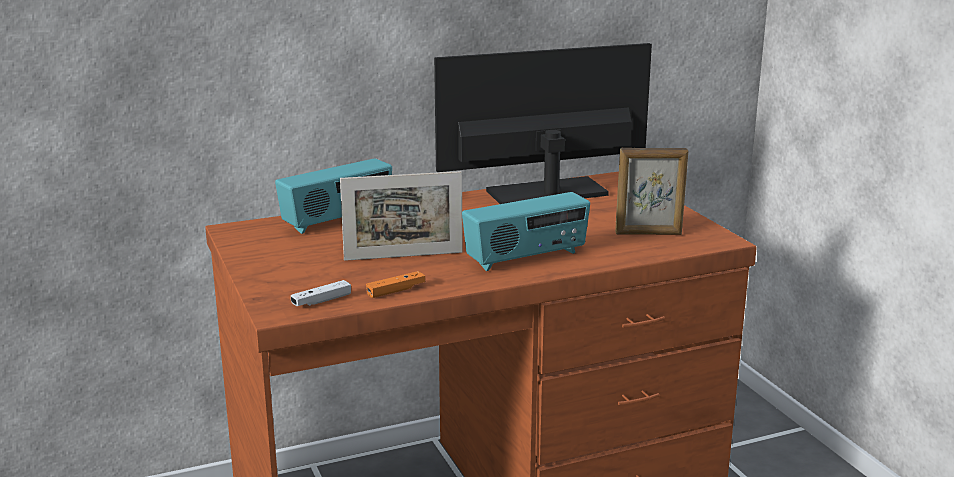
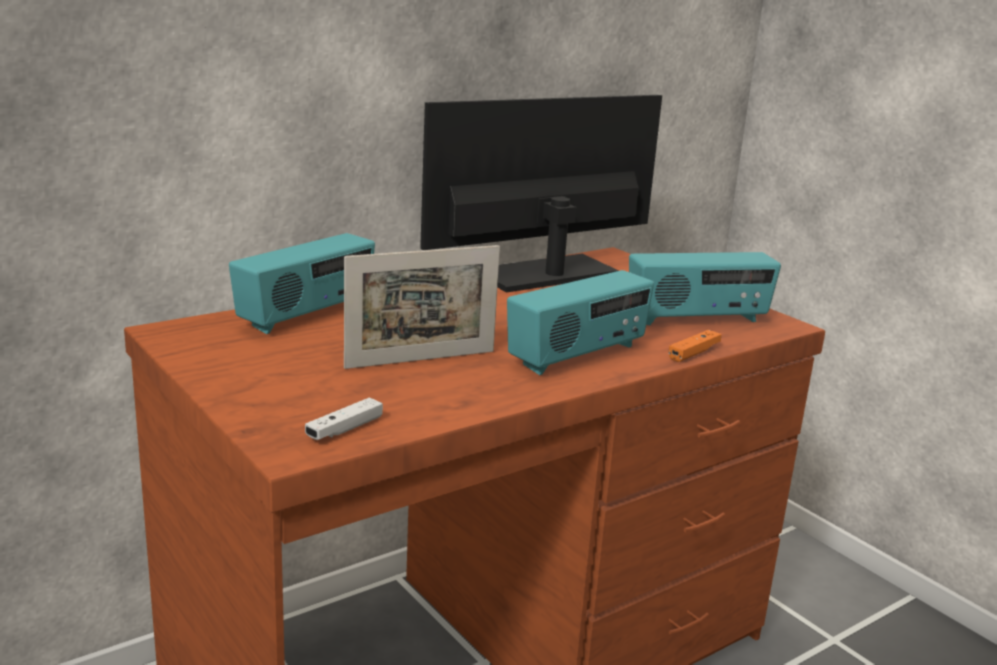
camera: 15 degrees left, 0 degrees up
(396, 291) = (439, 408): orange game controller -> orange game controller (694, 353)
(648, 233) = (697, 319): picture frame -> radio

